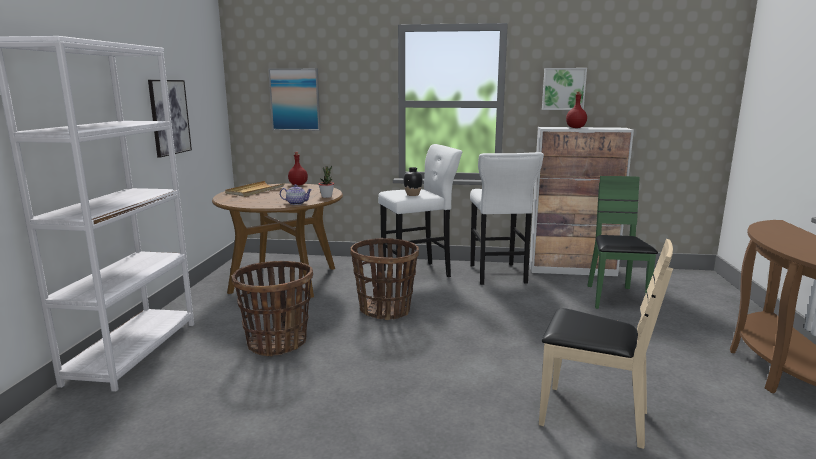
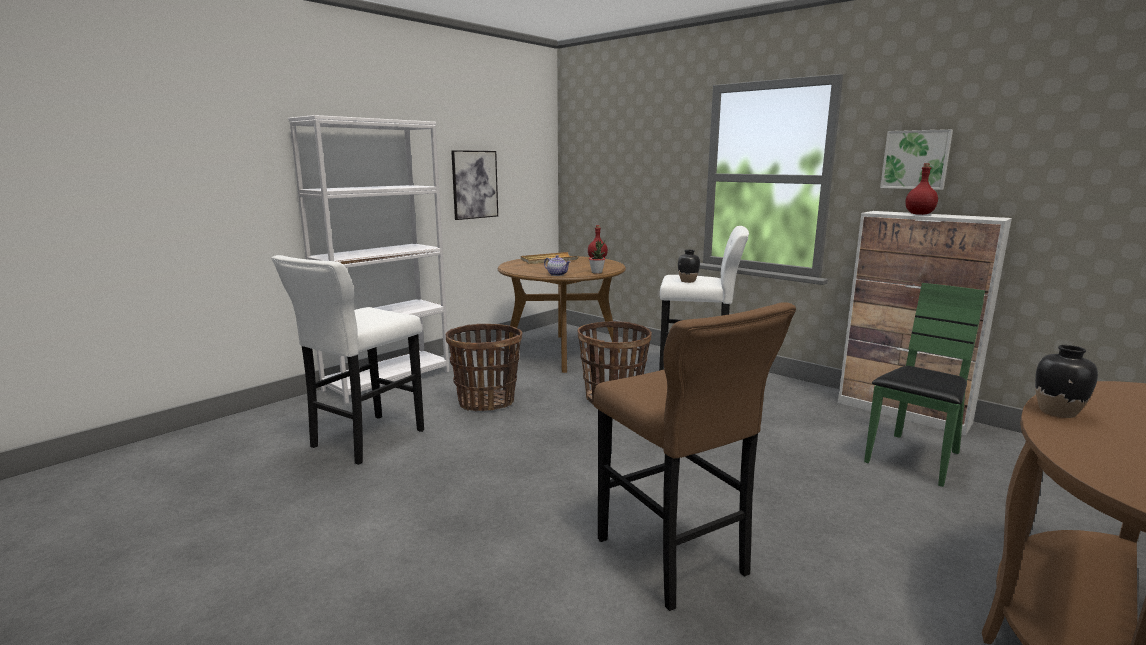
camera: 35 degrees right, 0 degrees up
(295, 99) = (612, 171): picture -> none
(498, 275) = (787, 396): white stool -> white stool (364, 441)
(592, 416) = (675, 561): beige chair -> brown stool
(780, 243) = (1057, 412): none -> black vase

